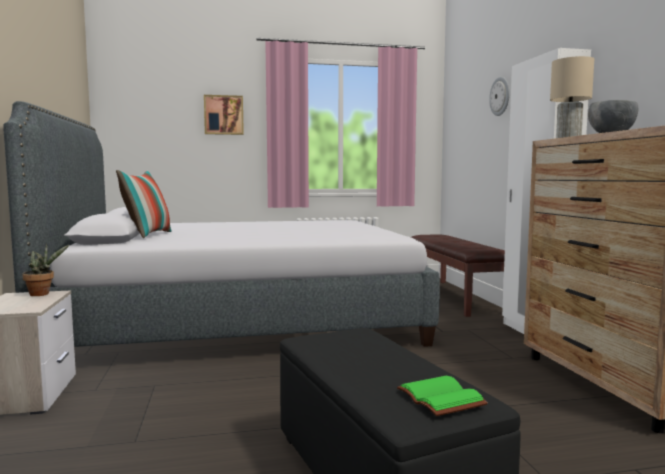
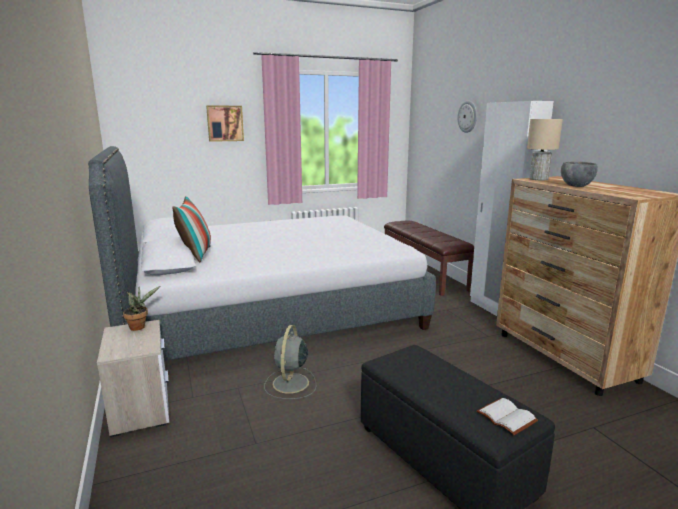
camera: 10 degrees left, 10 degrees up
(220, 387) = (290, 384): none -> grey fan
(438, 398) = (505, 417): green book -> white book

